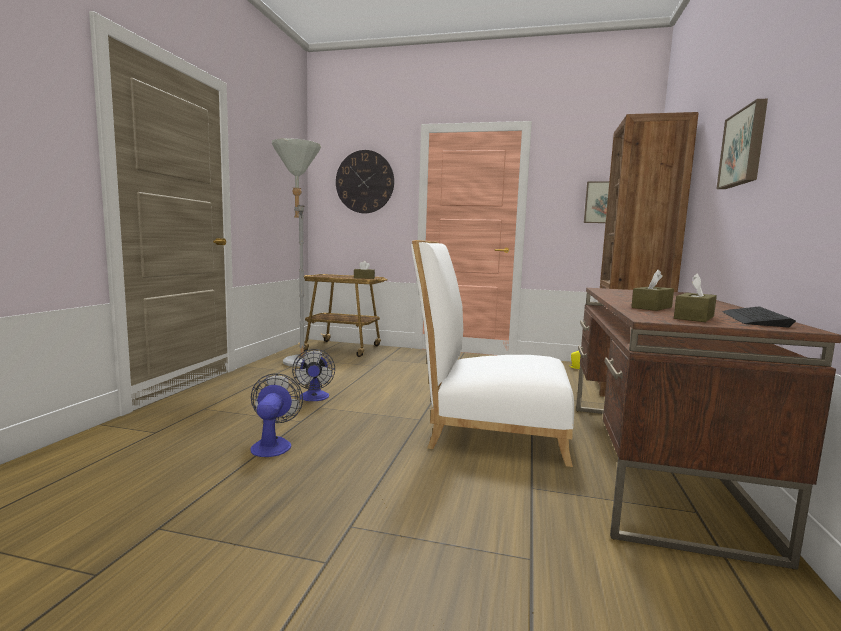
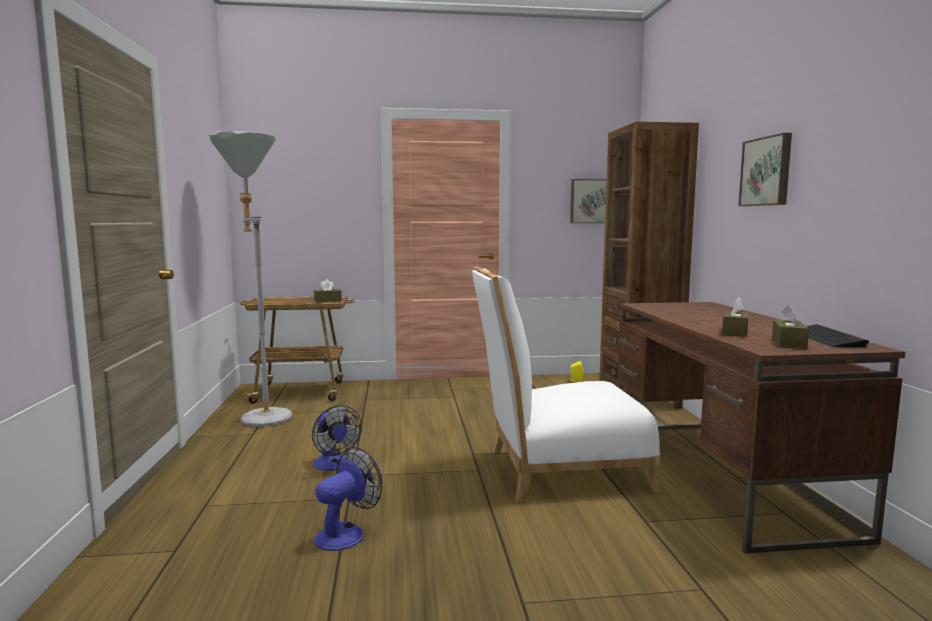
camera: 20 degrees left, 0 degrees up
(273, 444) = (346, 533): fan -> fan turned 60 degrees clockwise
(364, 182) = (310, 177): wall clock -> none

